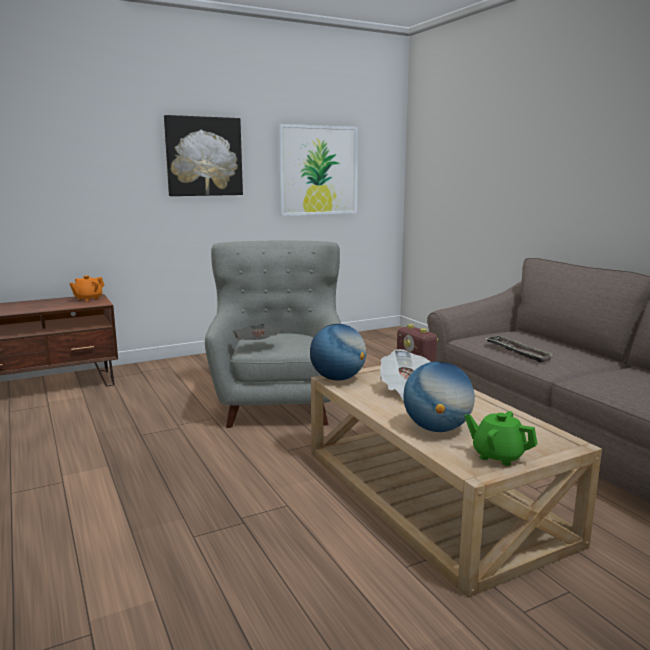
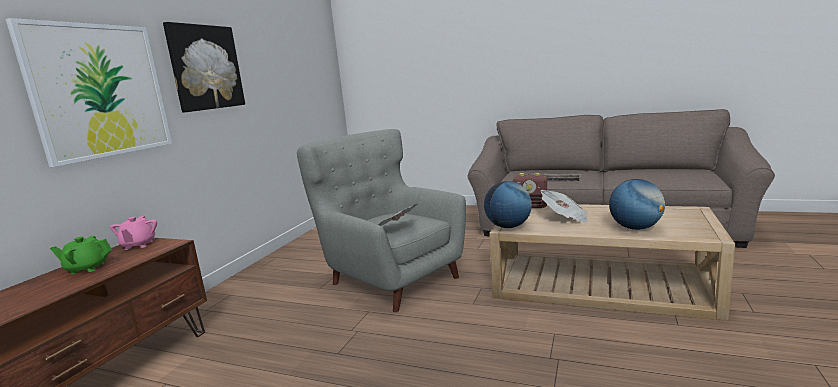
camera: 40 degrees left, 0 degrees up
(88, 299) = (138, 245): orange teapot -> pink teapot
(318, 170) = (291, 77): picture -> picture (99, 91)
(498, 456) = (696, 226): green teapot -> green teapot (87, 268)

